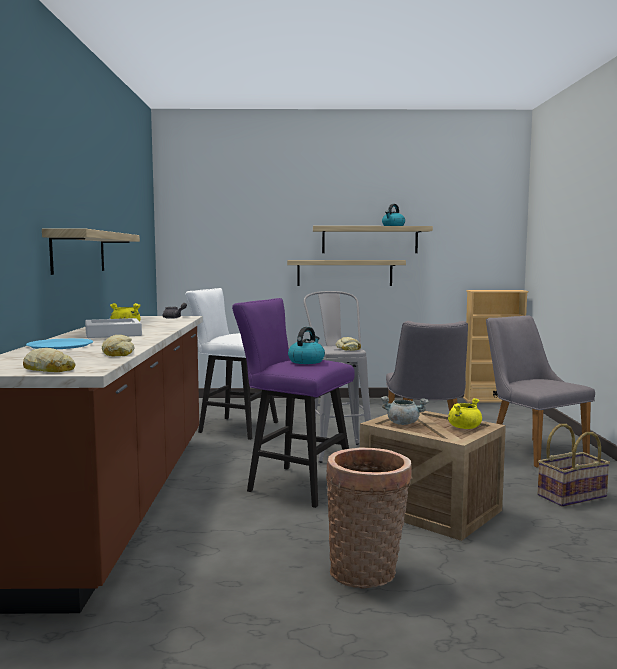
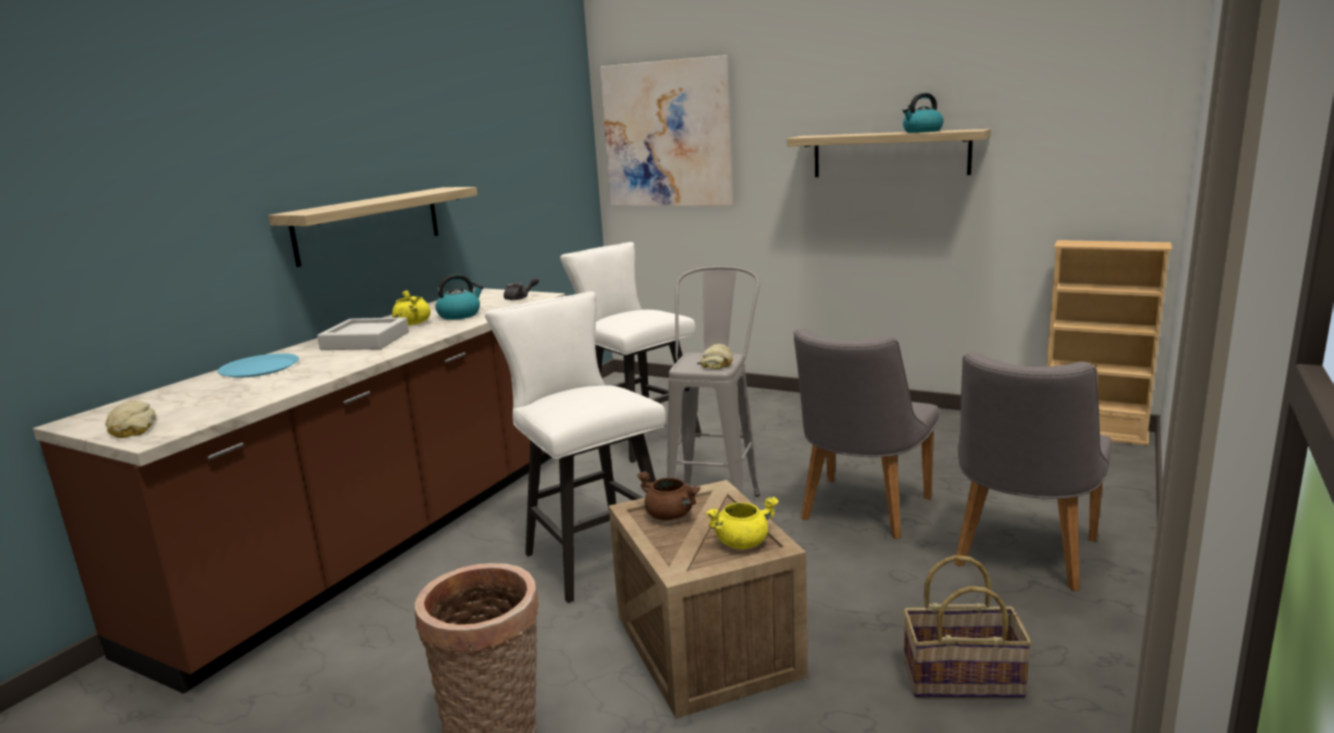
camera: 30 degrees right, 10 degrees up
(117, 353) = (263, 395): bread -> none
(215, 222) = (667, 134): none -> picture
(294, 484) = (591, 554): purple stool -> white stool
(306, 361) = (583, 397): kettle -> kettle (460, 315)
(344, 272) = (849, 208): shelf -> none
(403, 423) = (671, 515): grey cooking pot -> brown cooking pot
(530, 449) = (1020, 558): grey chair -> grey chair turned 150 degrees counterclockwise

